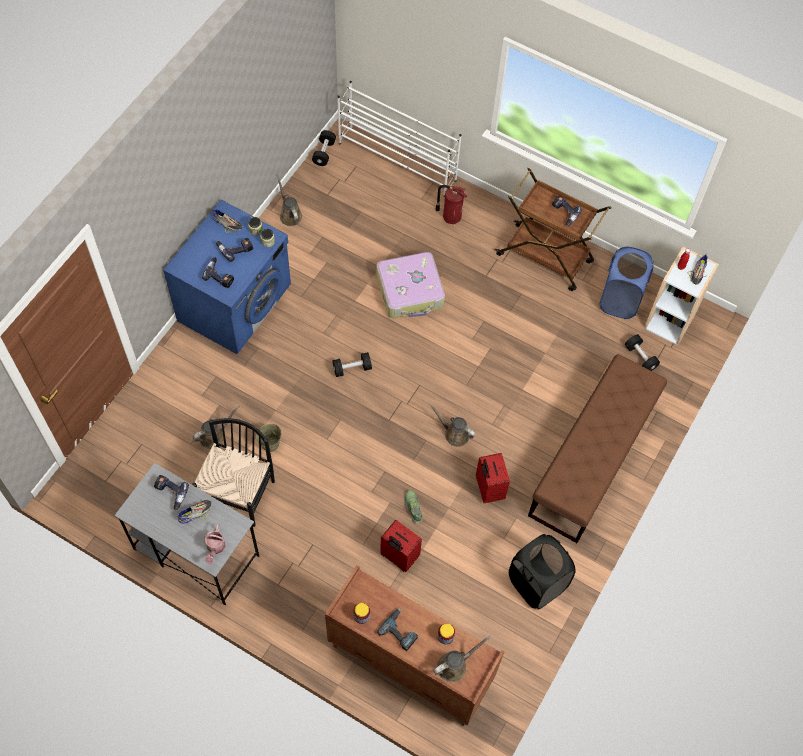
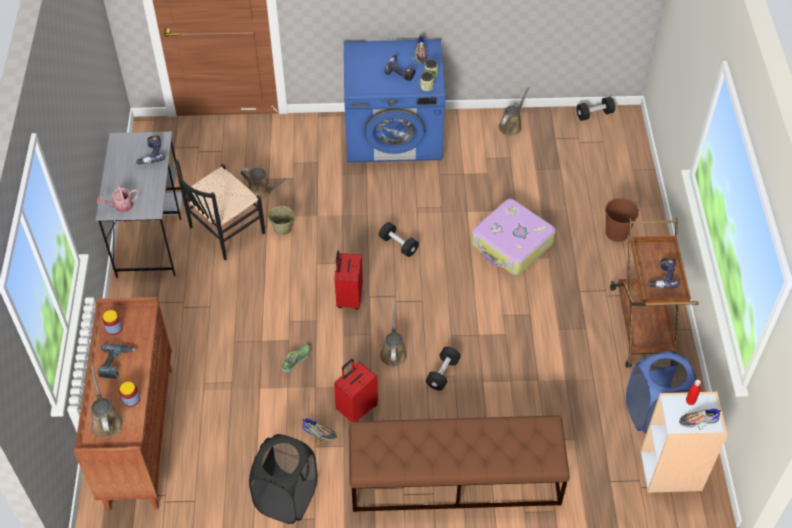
camera: 60 degrees right, 10 degrees down
(195, 512) = (144, 178): shoe -> shoe (319, 432)
(220, 275) = (367, 75): power drill -> none
(239, 491) = (224, 232): black chair -> black chair turned 150 degrees clockwise
(397, 162) = (636, 166): white shoe rack -> none
(398, 556) = (240, 374): red suitcase -> red suitcase (348, 298)
(450, 217) = (616, 233): fire extinguisher -> brown bucket
(455, 665) = (106, 420): brown watering can -> brown watering can turned 135 degrees counterclockwise
(640, 357) = (604, 465): black dumbbell -> black dumbbell (442, 373)

